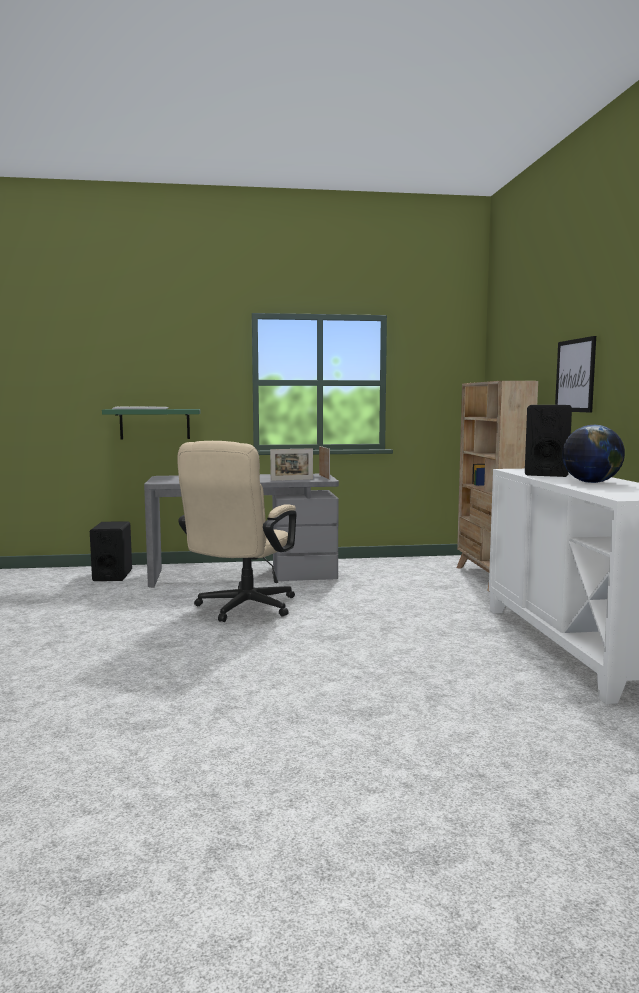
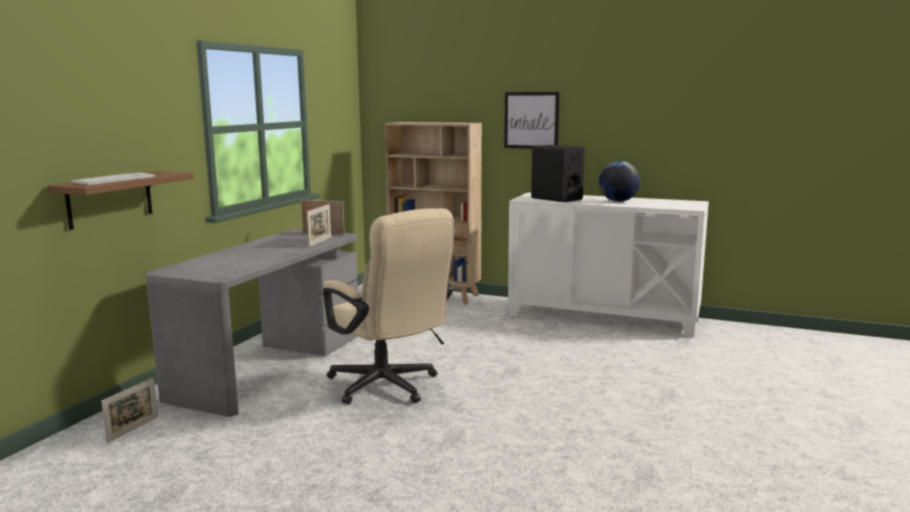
camera: 60 degrees left, 5 degrees up
(112, 575) = (133, 429): black speaker -> picture frame
(155, 424) = (110, 199): green shelf -> brown shelf

